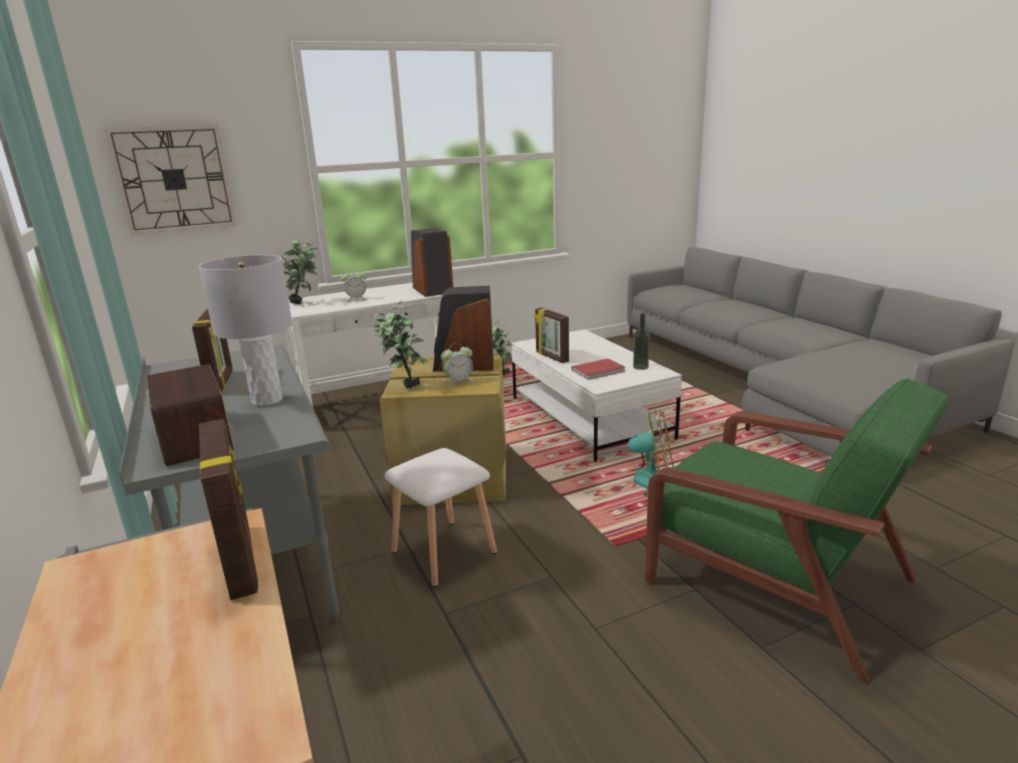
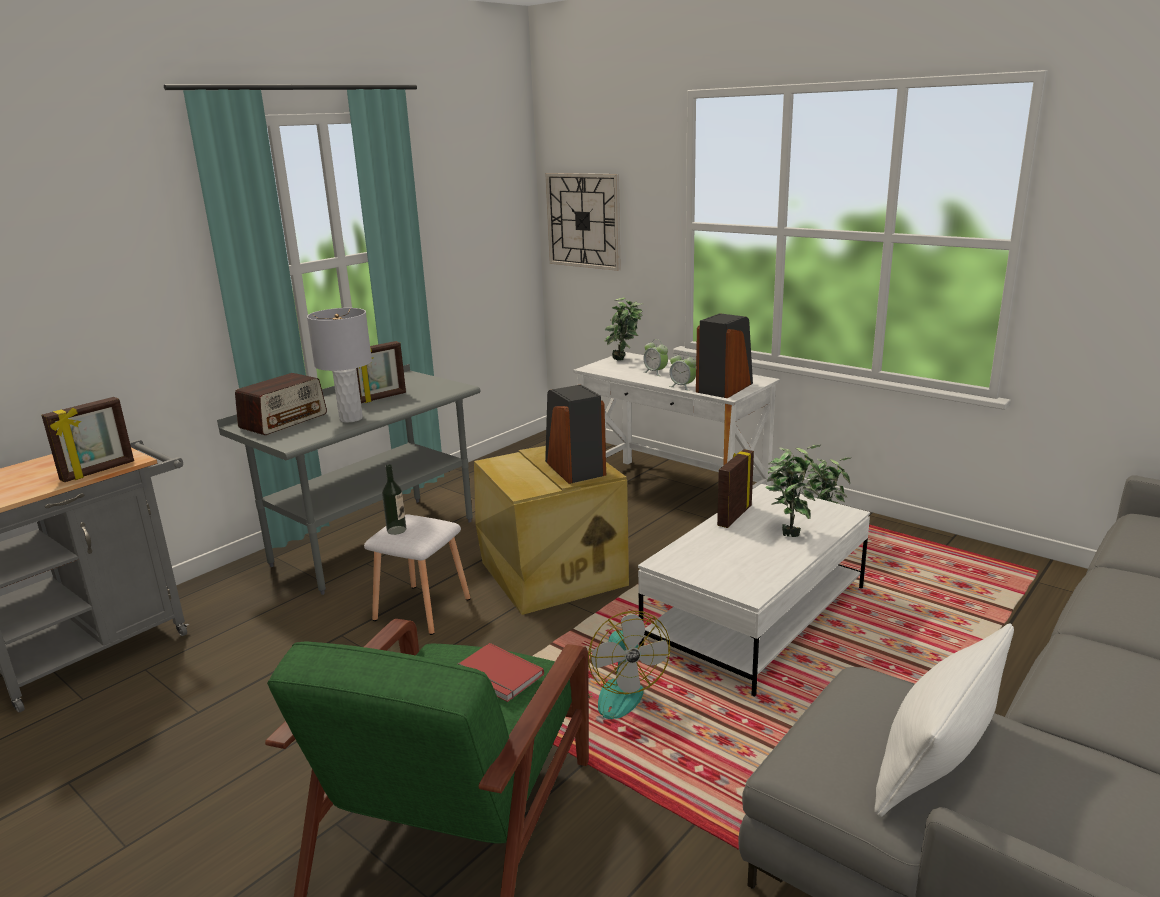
camera: 65 degrees right, 0 degrees up
(404, 385) = (506, 461): potted plant -> potted plant (789, 531)
(459, 382) = (530, 478): alarm clock -> alarm clock (682, 386)
(599, 371) = (714, 552): red book -> red book (497, 676)
(640, 367) = (757, 575): bottle -> bottle (396, 530)
(852, 367) = (937, 758): none -> white pillow

